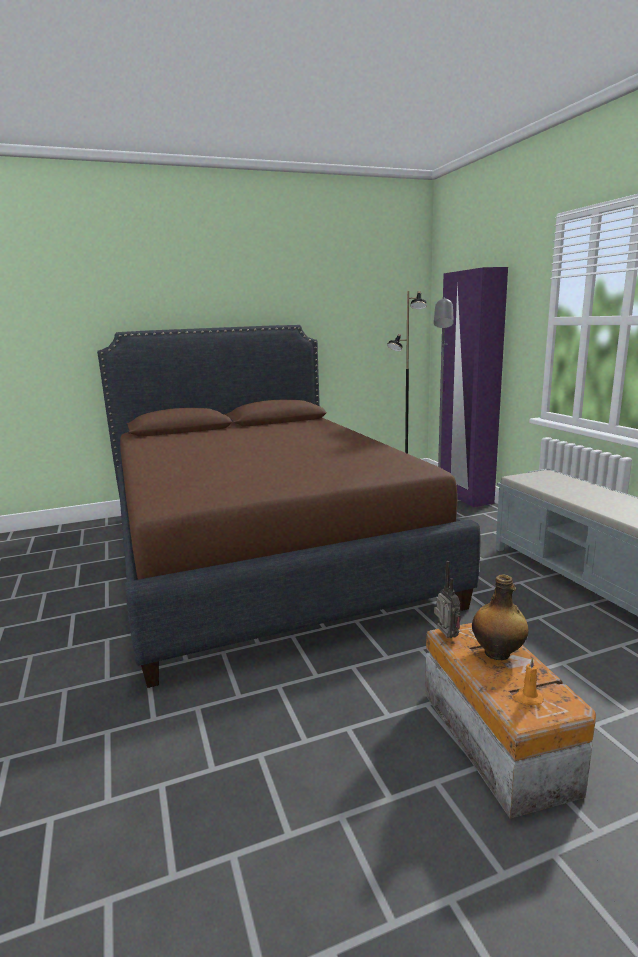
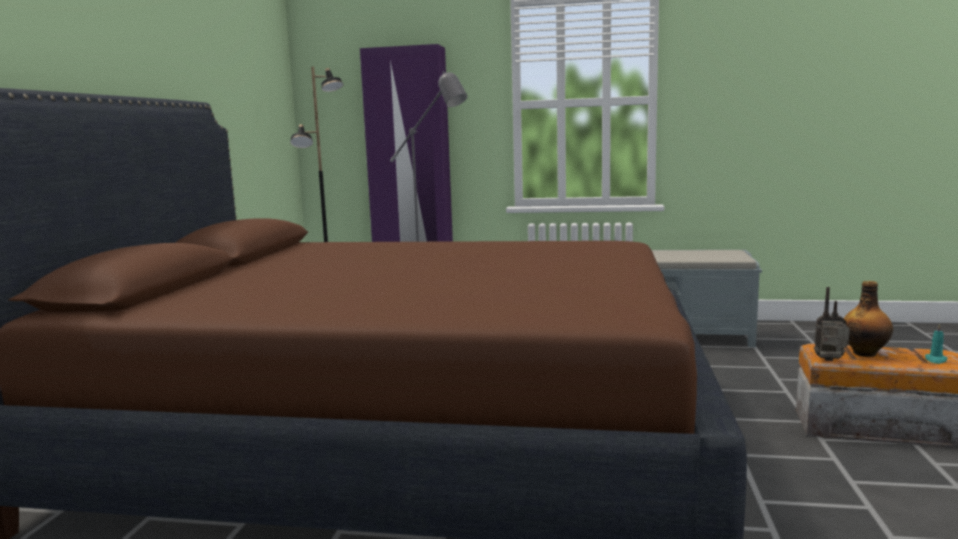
camera: 60 degrees left, 5 degrees down
(527, 698) = (935, 360): orange candle -> turquoise candle

